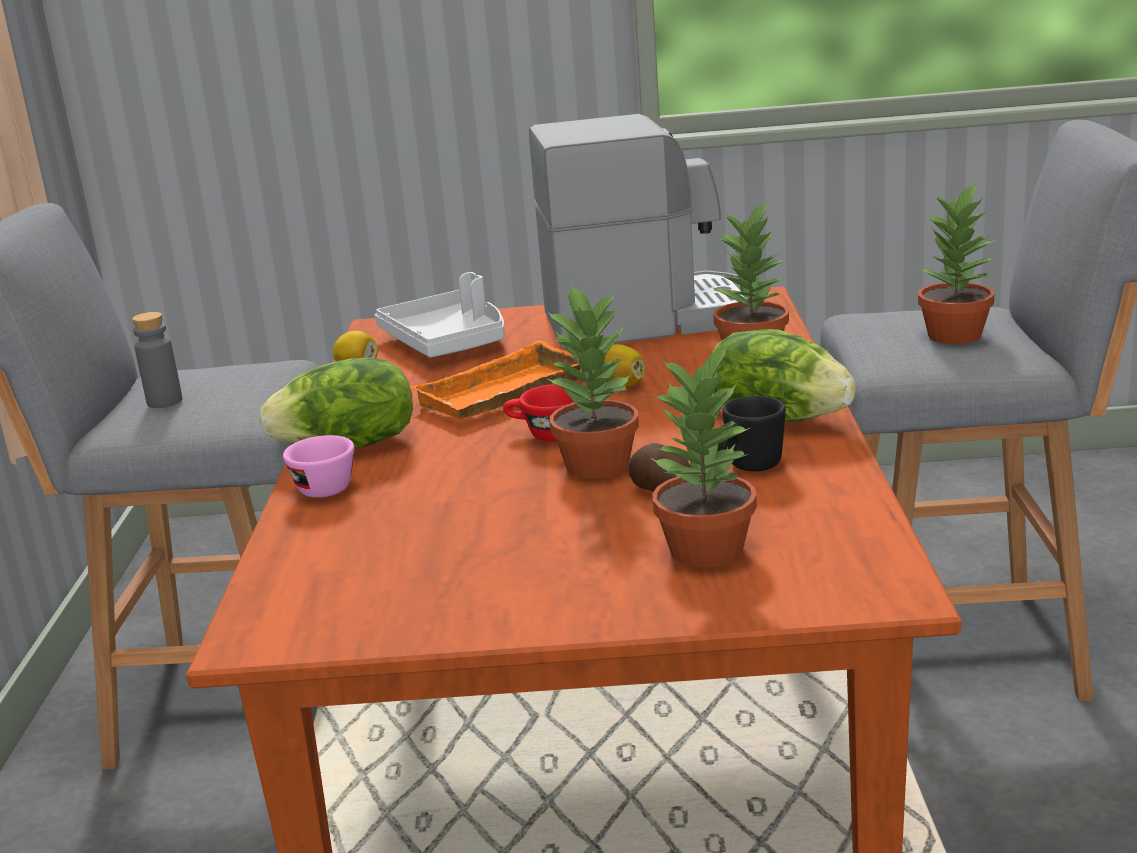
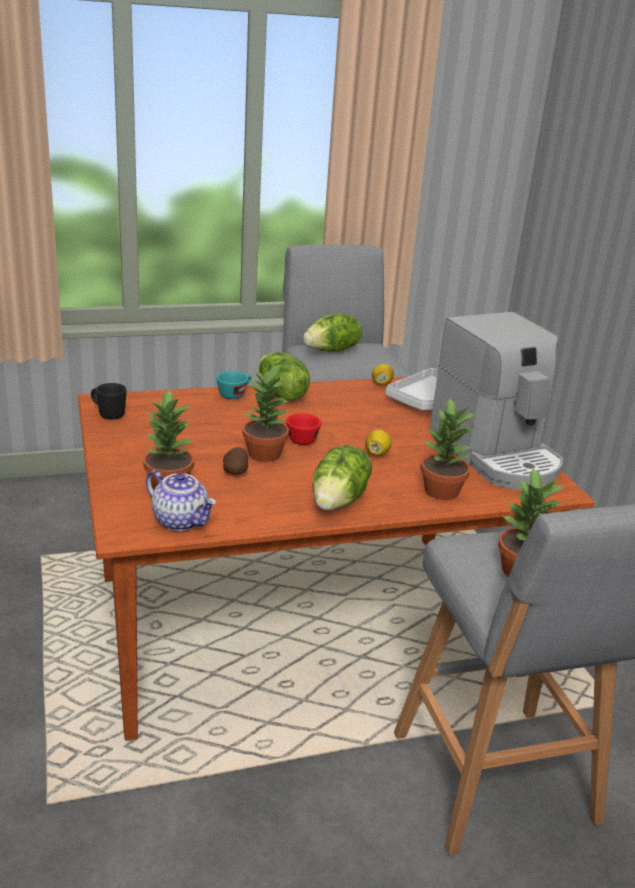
camera: 70 degrees right, 5 degrees up
(164, 402) = (332, 350): grey bottle -> lettuce
(319, 487) = (234, 394): pink cup -> turquoise cup
(503, 395) = (354, 423): orange tray -> none
(748, 467) = (266, 494): black mug -> black mug (108, 414)
(842, 537) = (181, 521): none -> teapot

